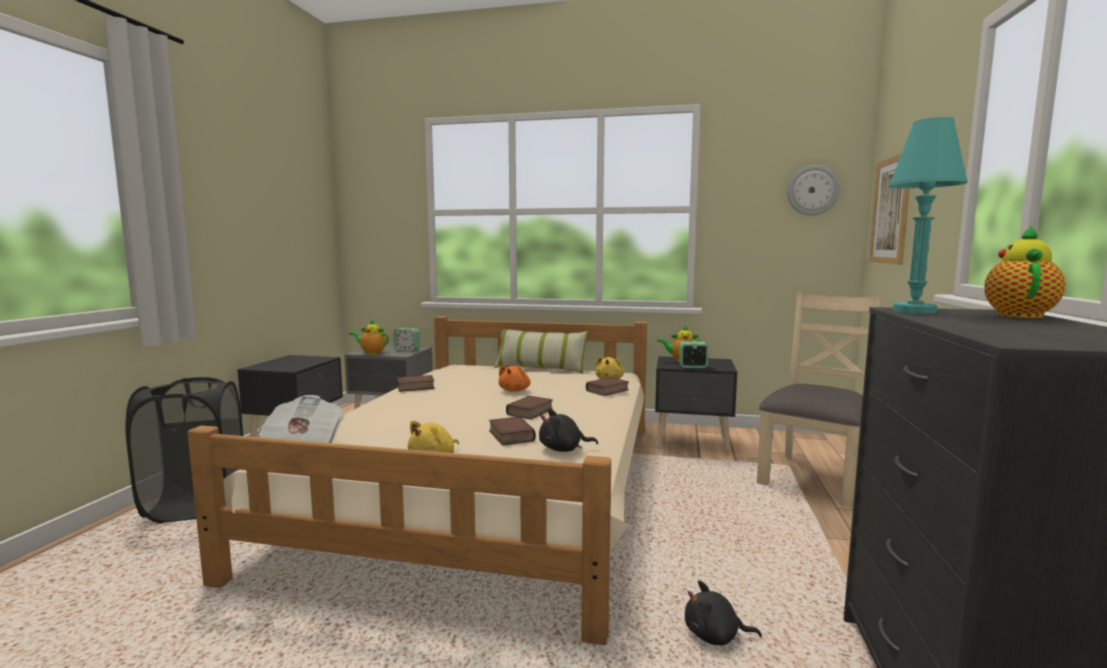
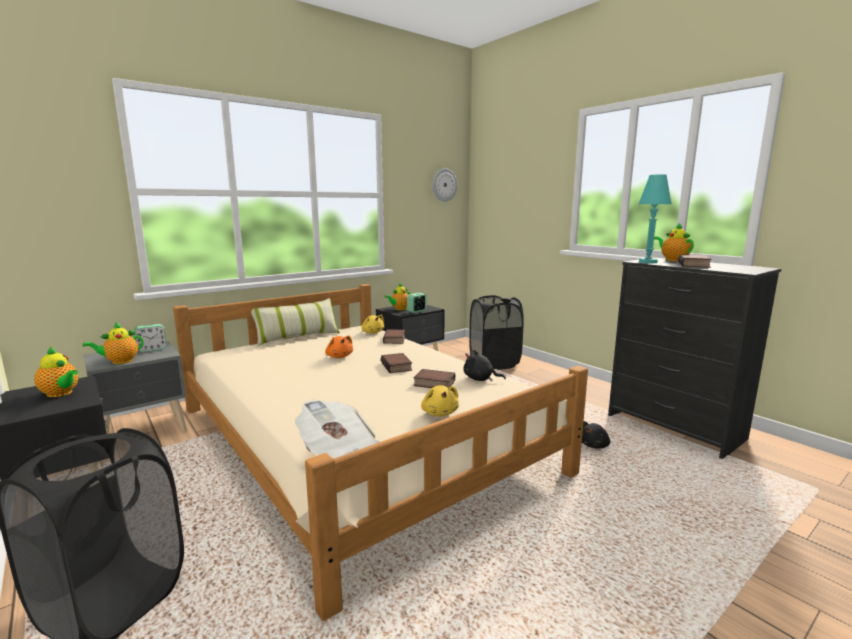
camera: 50 degrees left, 5 degrees up
(300, 362) = (61, 393): none -> teapot
(415, 387) = (252, 379): book -> book (695, 265)
(563, 449) = (480, 379): black plush toy -> black plush toy turned 75 degrees clockwise
(814, 477) = (494, 363): beige chair -> black laundry basket
(891, 210) = (497, 201): picture -> none

